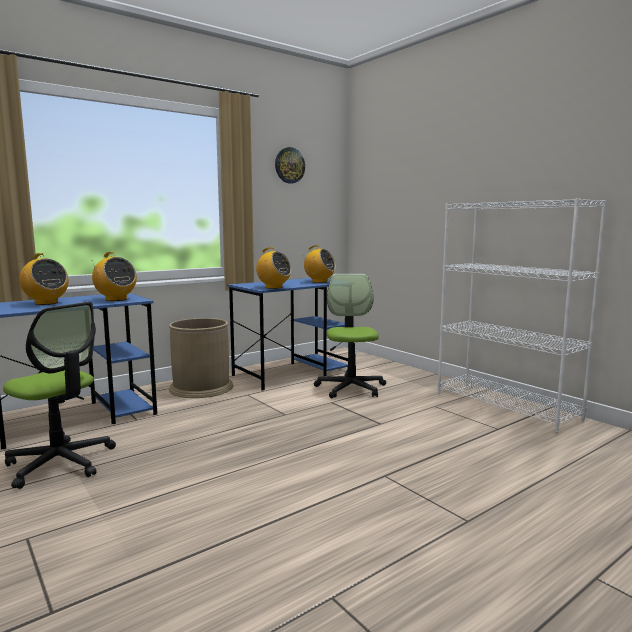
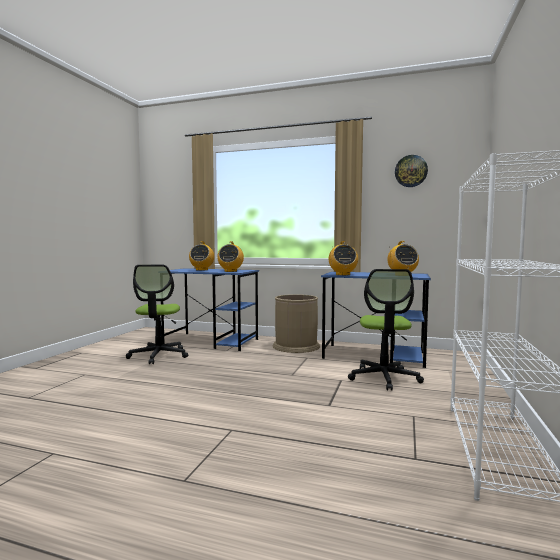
camera: 55 degrees right, 5 degrees down
(351, 388) = (384, 378): office chair -> office chair turned 135 degrees clockwise

